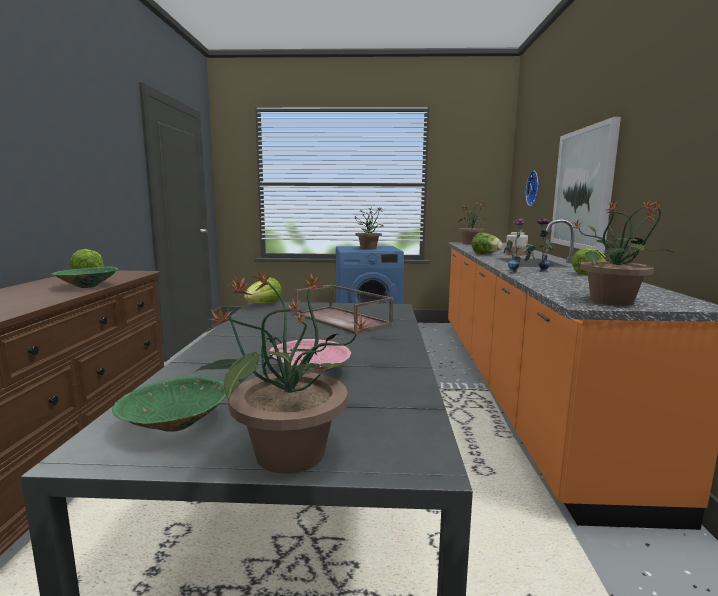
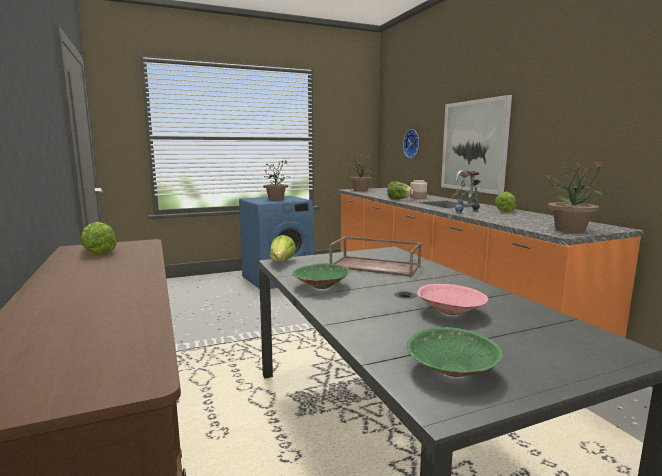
camera: 25 degrees left, 0 degrees up
(86, 286) = (136, 264): green bowl -> green bowl (320, 287)
(287, 453) = (563, 369): potted plant -> none

